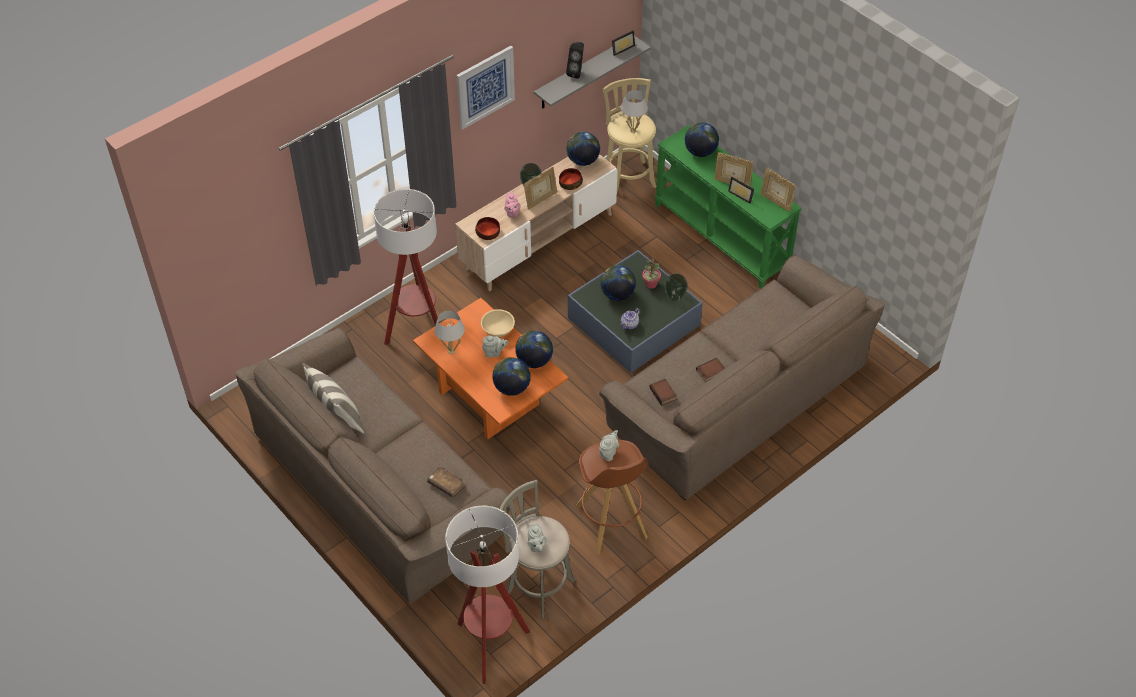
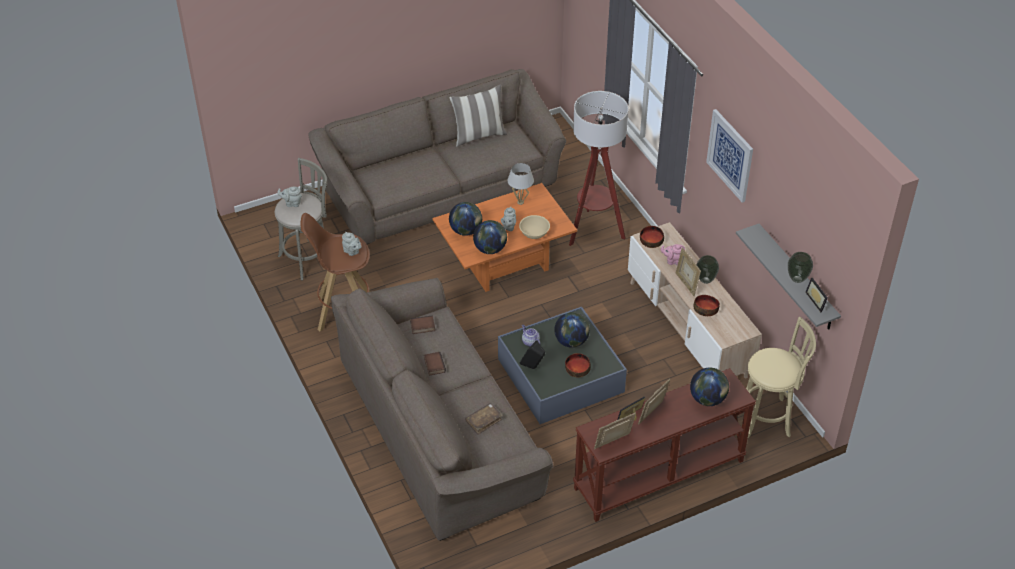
camera: 105 degrees right, 5 degrees down
(446, 485) = (387, 182): brown book -> brown book (483, 421)
(490, 645) = (270, 224): floor lamp -> none
(576, 72) = (782, 258): black speaker -> black speaker (533, 367)
(583, 161) = (736, 325): globe -> none
(633, 130) = (766, 364): white table lamp -> none
(650, 284) = (577, 369): potted plant -> bowl
(675, 298) = (553, 383): vase -> vase (797, 279)
(722, 236) = (659, 475): green console table -> brown console table

